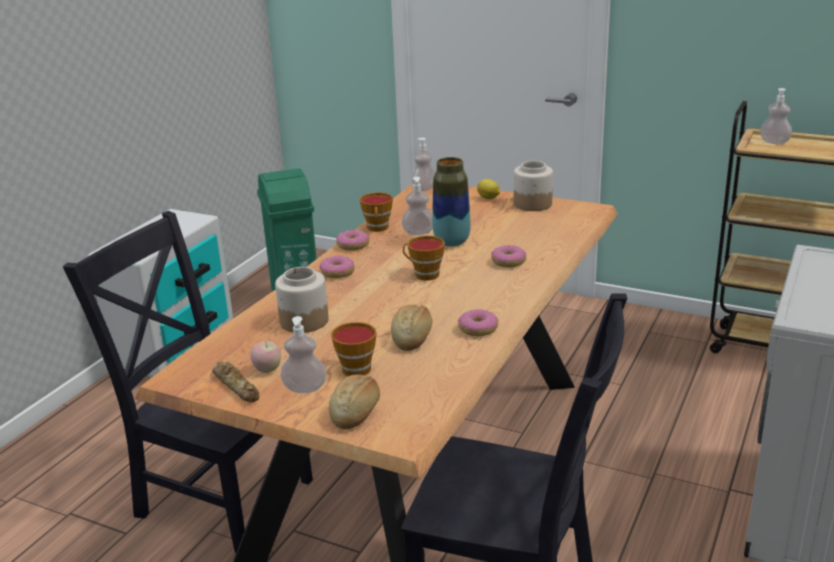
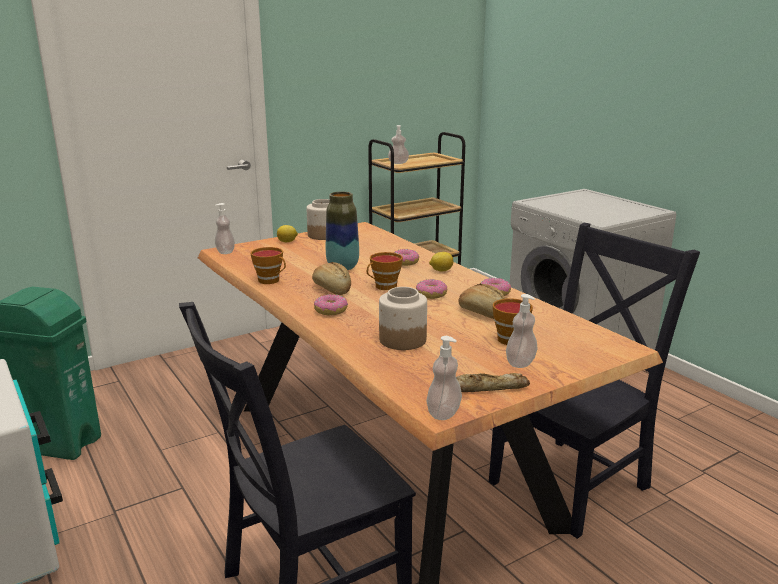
camera: 60 degrees left, 5 degrees down
(267, 370) = (473, 370): apple -> none
(353, 246) = (288, 295): donut -> donut (431, 294)
(356, 413) = (577, 353): bread -> bread (332, 289)
(418, 232) = (306, 272): soap dispenser -> soap dispenser (443, 413)
(509, 285) = (441, 270): none -> lemon

